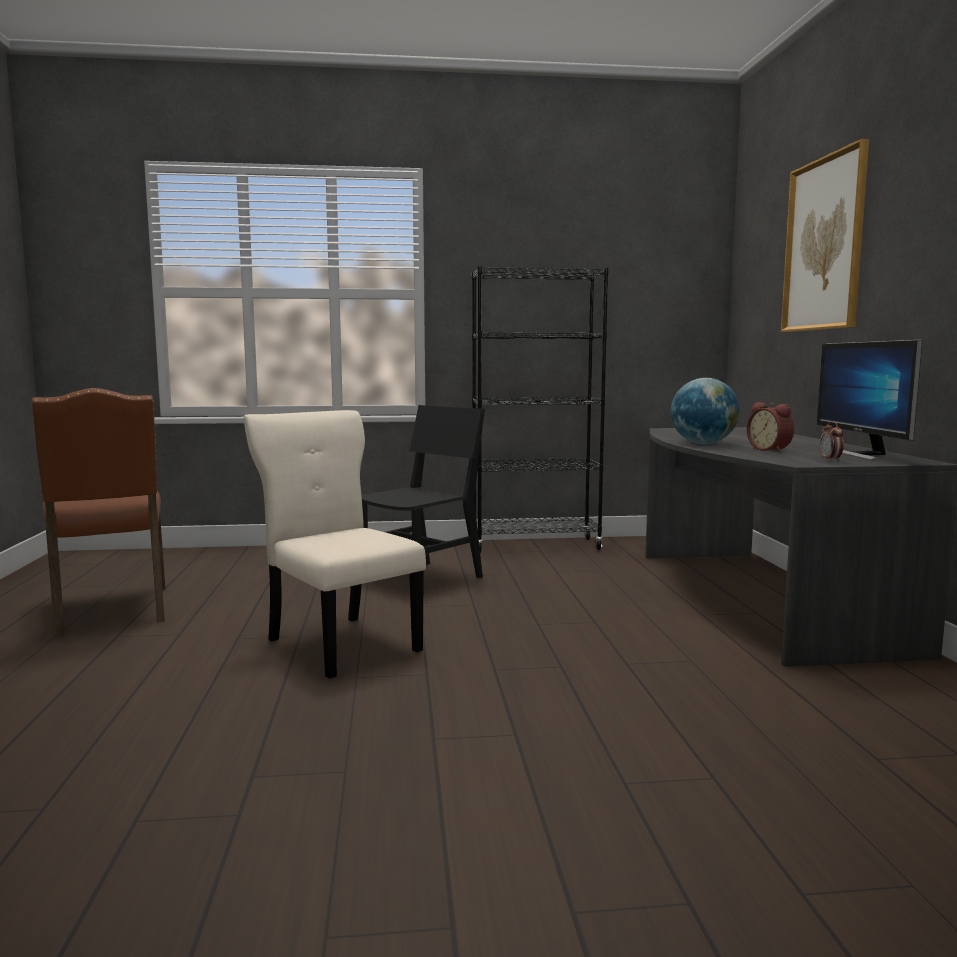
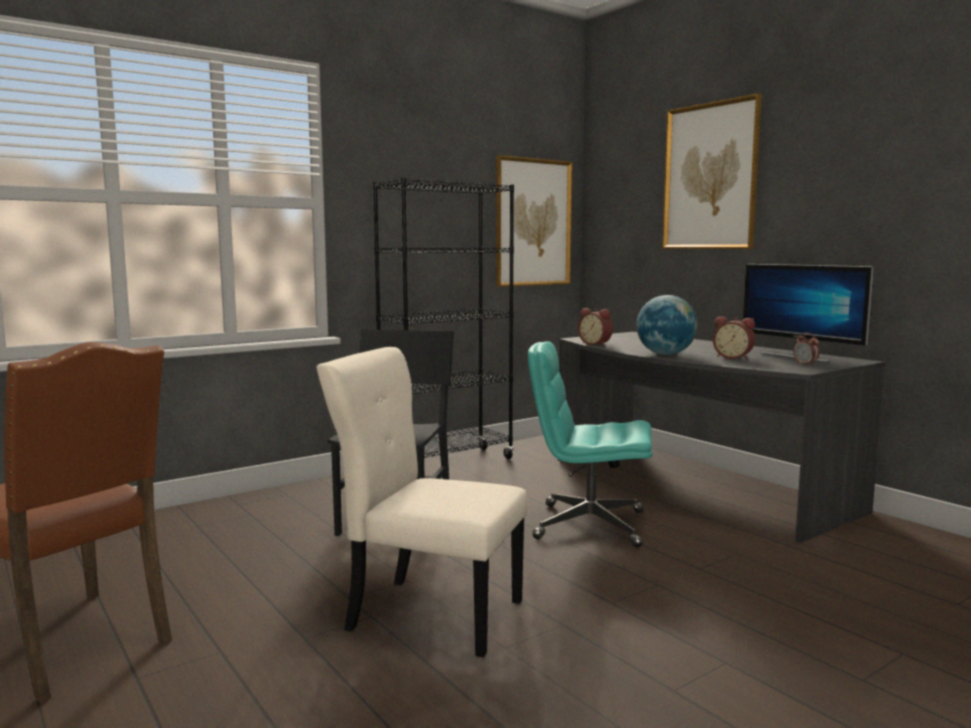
camera: 30 degrees left, 0 degrees up
(580, 611) = (588, 525): none -> turquoise office chair
(661, 308) = (533, 223): none -> picture
(666, 433) = (596, 344): none -> alarm clock

